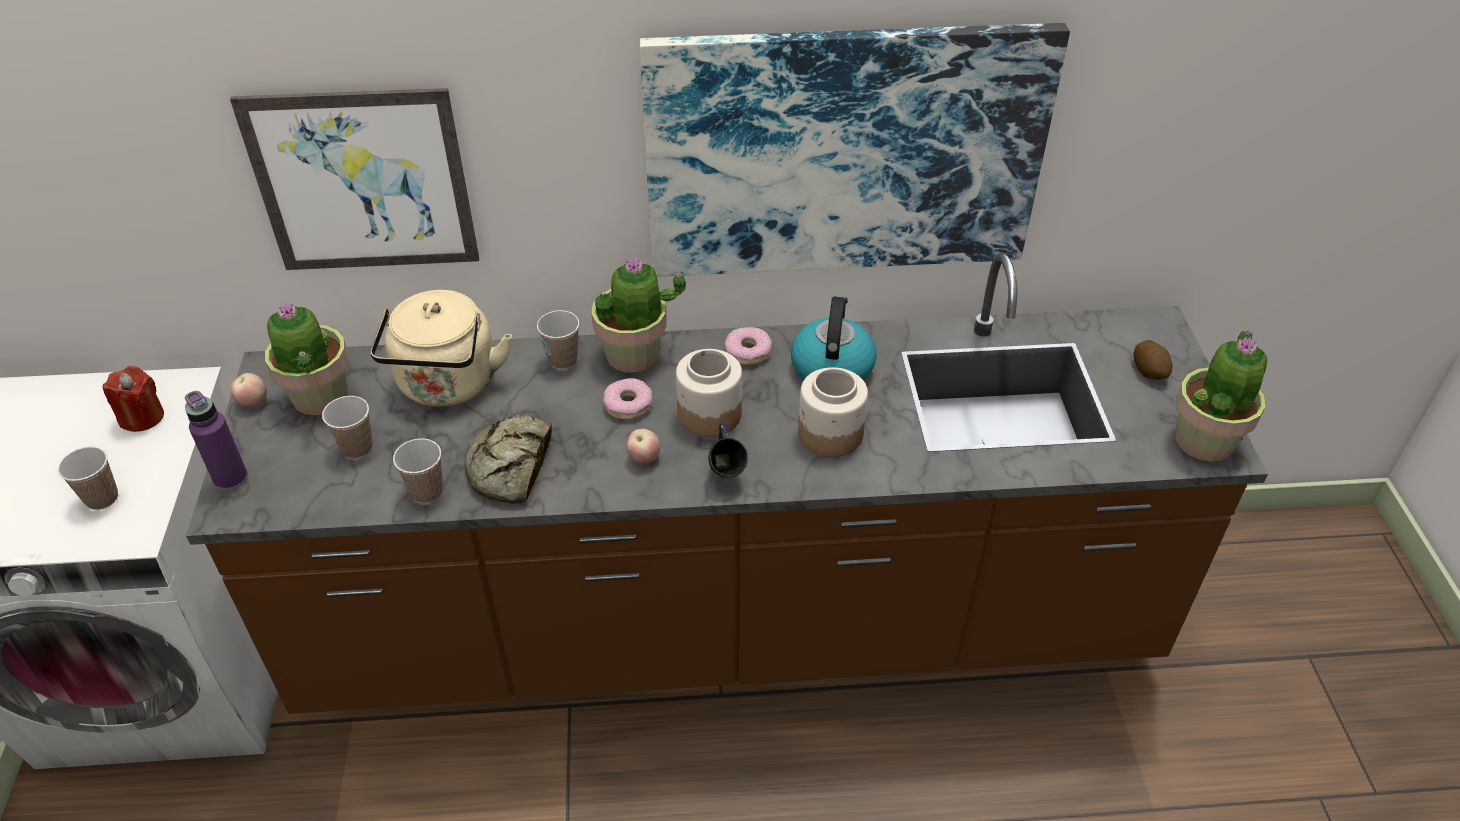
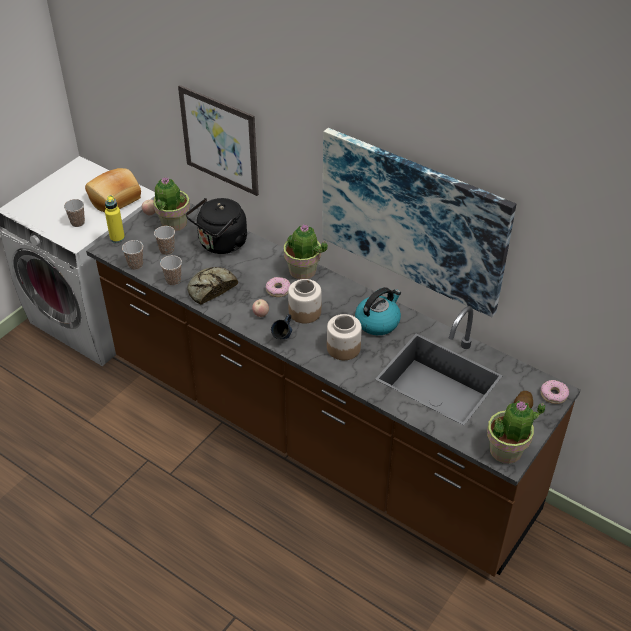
camera: 40 degrees right, 0 degrees up
(142, 417) = (115, 199): red candle -> bread
(231, 478) = (117, 238): purple bottle -> yellow bottle
(447, 386) = (221, 244): beige kettle -> black kettle
(562, 360) = (273, 258): cup -> cup (135, 265)
(747, 351) = (350, 295): donut -> donut (553, 395)

